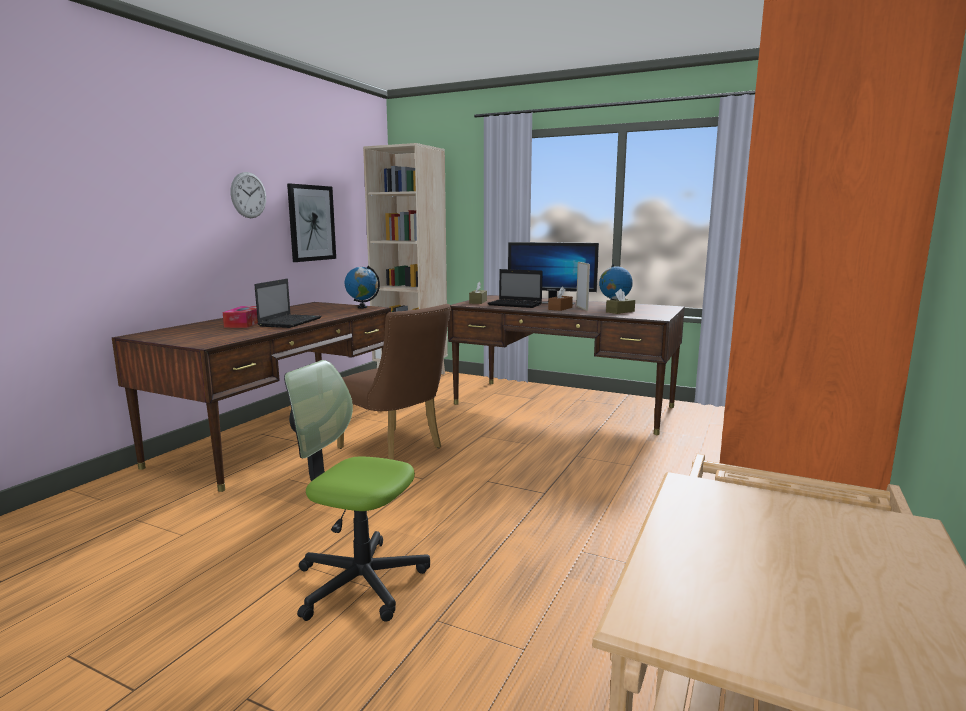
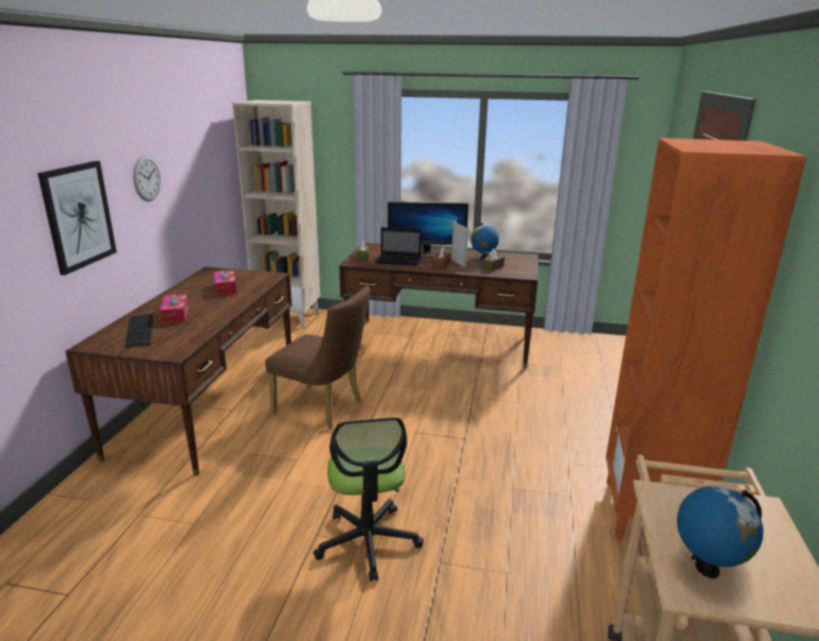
camera: 15 degrees left, 10 degrees up
(196, 330) = (139, 330): none -> keyboard
(291, 322) = (218, 308): laptop -> none
(311, 223) = (195, 190): picture -> picture (78, 216)
(315, 312) = (225, 288): none -> tissue box
(360, 581) = (368, 541): office chair -> office chair turned 105 degrees counterclockwise
(362, 307) = (263, 275): globe -> globe (707, 568)

